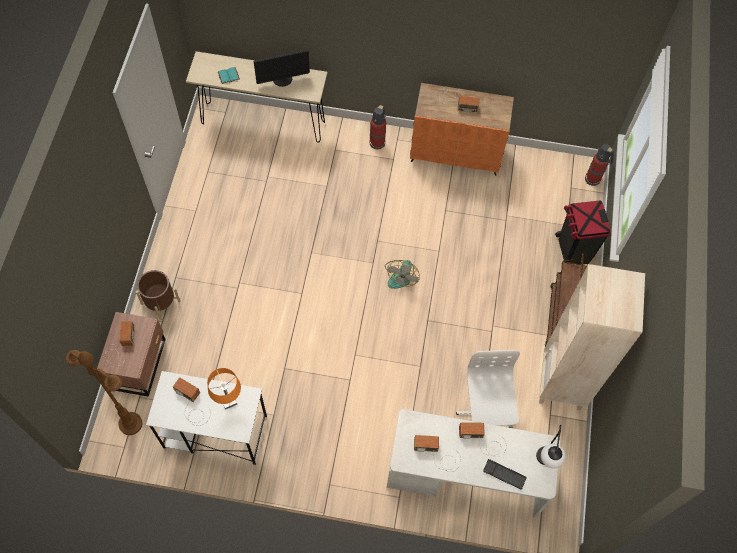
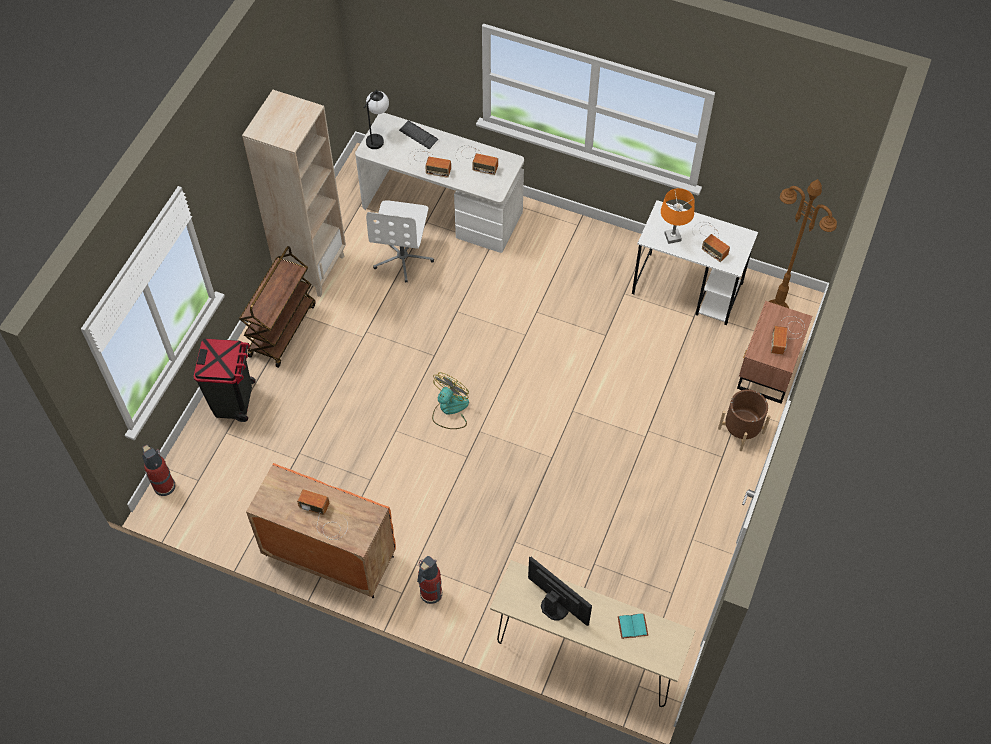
camera: 165 degrees left, 5 degrees down
(282, 79) = (556, 606): monitor -> monitor turned 45 degrees clockwise

